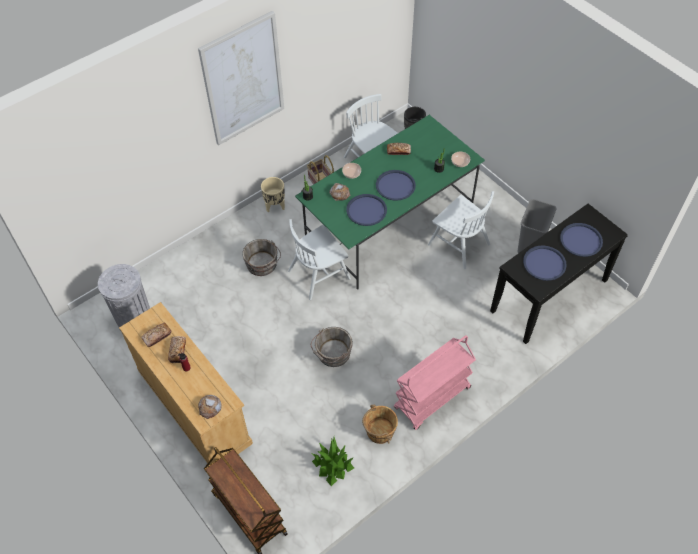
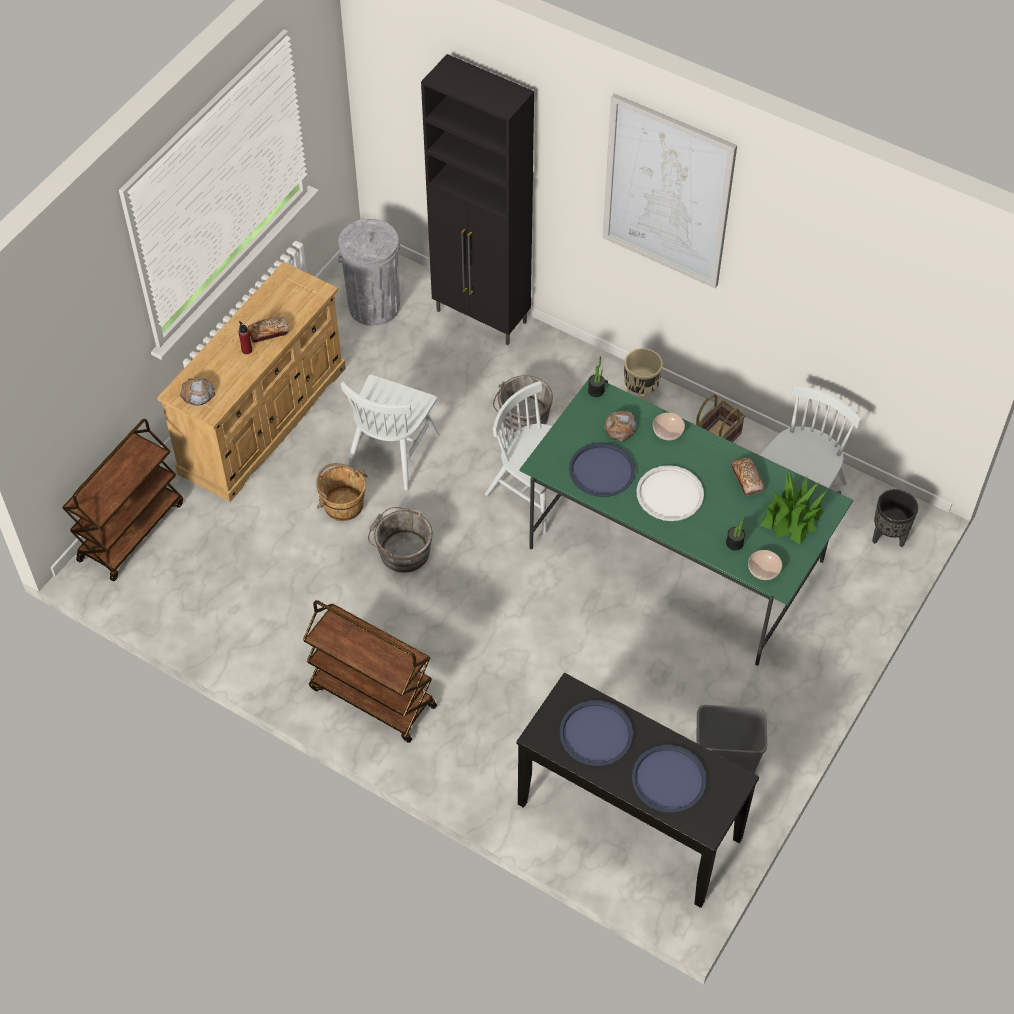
camera: 70 degrees right, 0 degrees up
(157, 336) = (283, 303): bread -> none
(176, 264) = (482, 317): none -> black cabinet
(332, 464) = (227, 603): potted plant -> potted plant (791, 517)
(379, 431) = (295, 644): brown bucket -> brown bucket (343, 504)
(395, 186) = (669, 494): blue tray -> white tray
(432, 399) = (371, 697): pink cart -> brown cart
(458, 244) = (678, 662): white chair -> white chair (392, 451)

